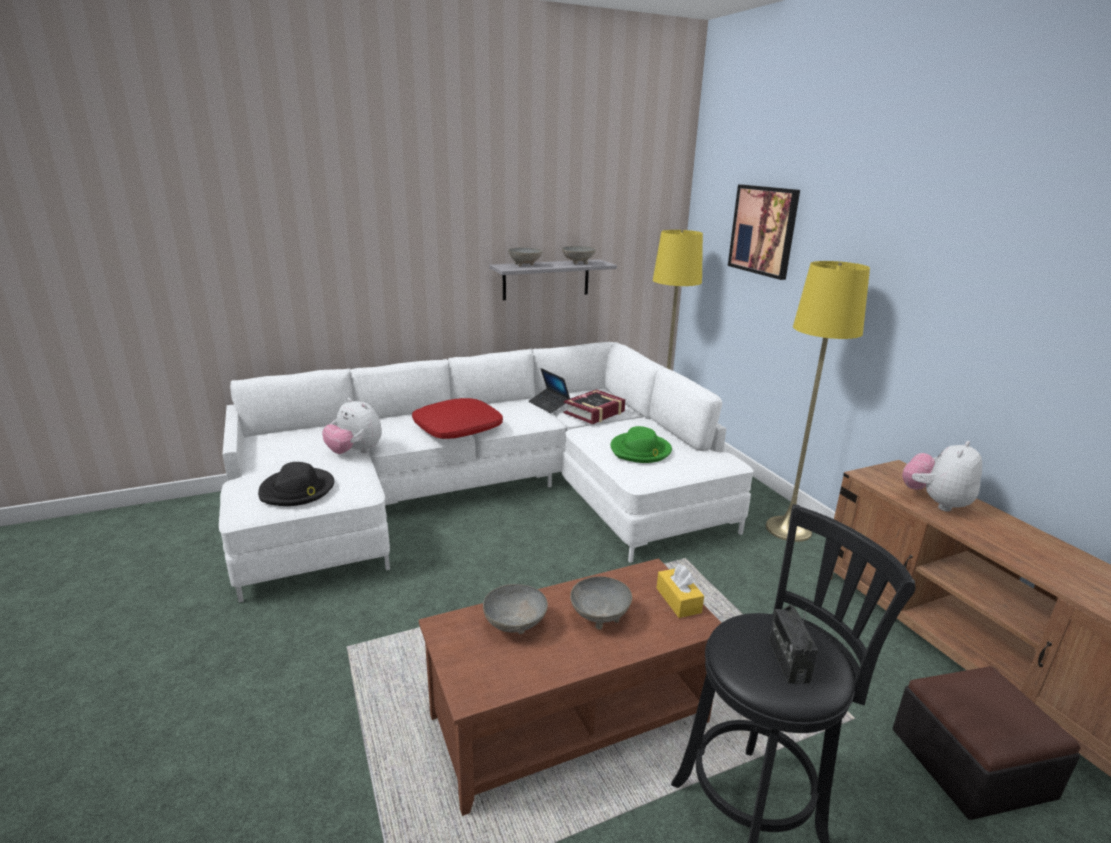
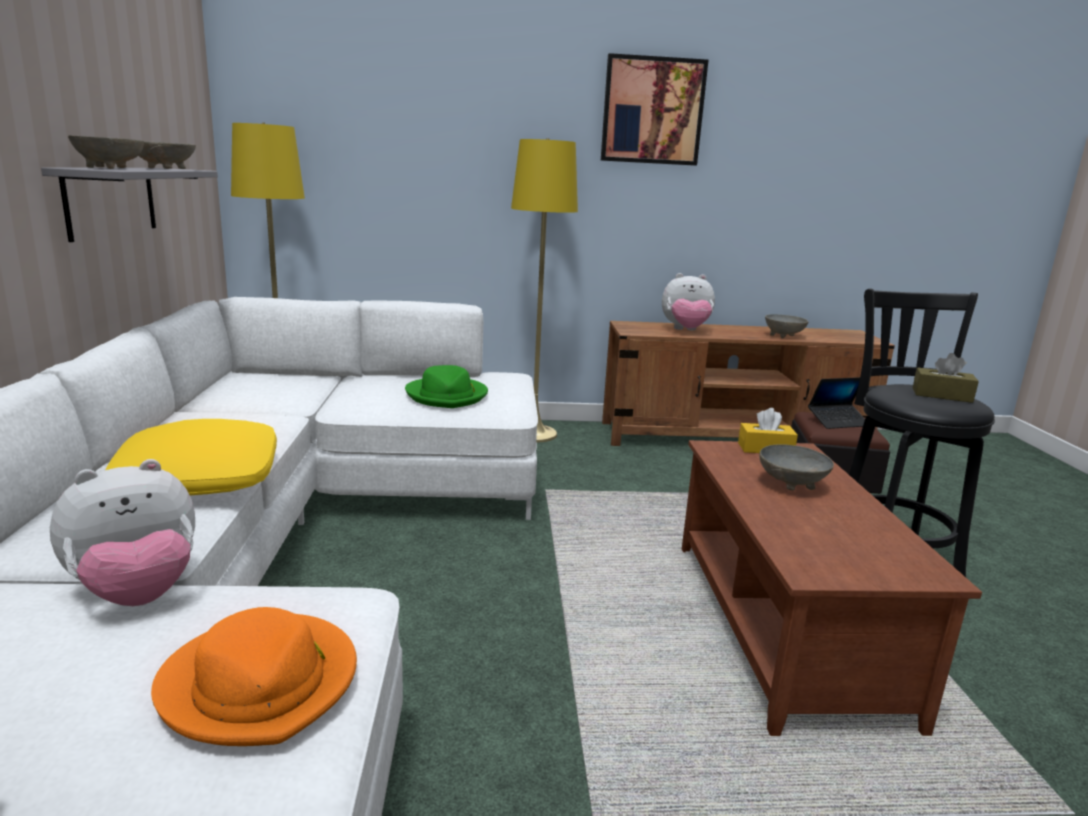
camera: 70 degrees left, 5 degrees down
(297, 490) = (262, 683): black hat -> orange hat
(457, 428) = (198, 477): red pillow -> yellow pillow
(514, 626) = (807, 529): grey bowl -> grey bowl (783, 336)
(549, 405) = (228, 406): laptop -> laptop (837, 422)
(594, 412) = (303, 391): book -> none
(763, 230) = (378, 120): picture -> picture (652, 111)
(788, 661) = (942, 395): radio -> brown tissue box
(935, 502) = (686, 330): plush toy -> plush toy turned 60 degrees counterclockwise

